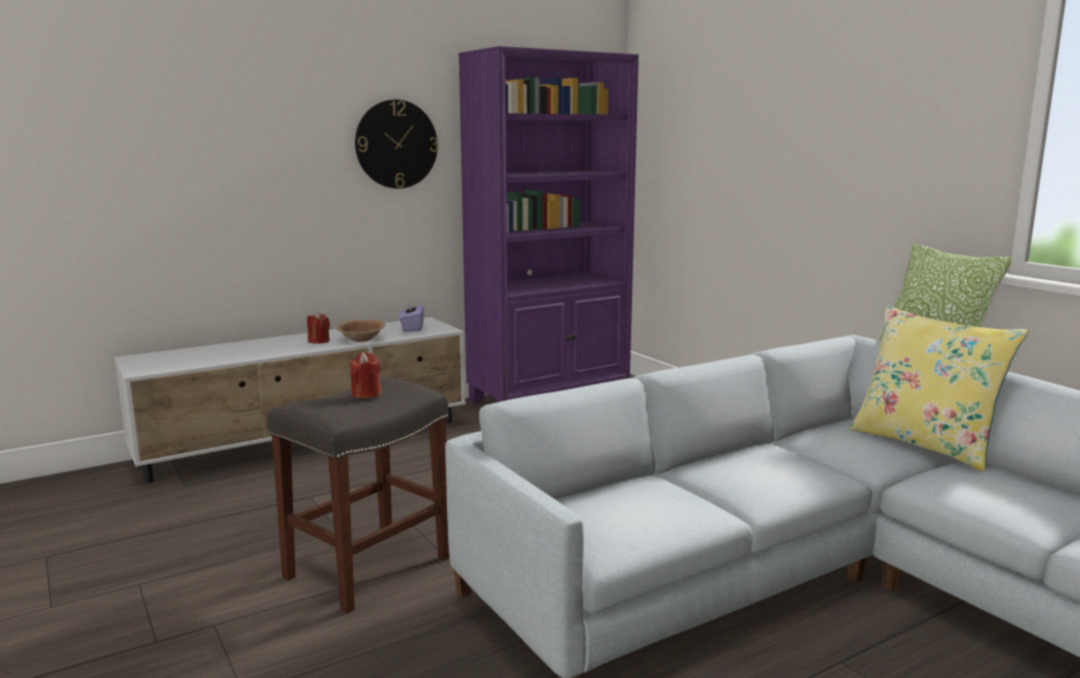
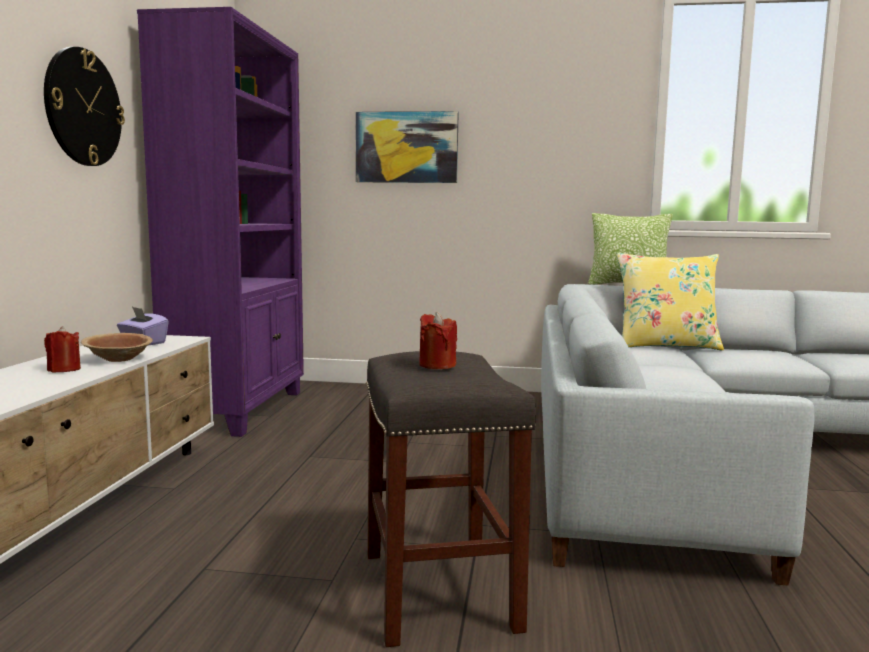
camera: 50 degrees left, 5 degrees down
(748, 146) = (406, 147): none -> picture

